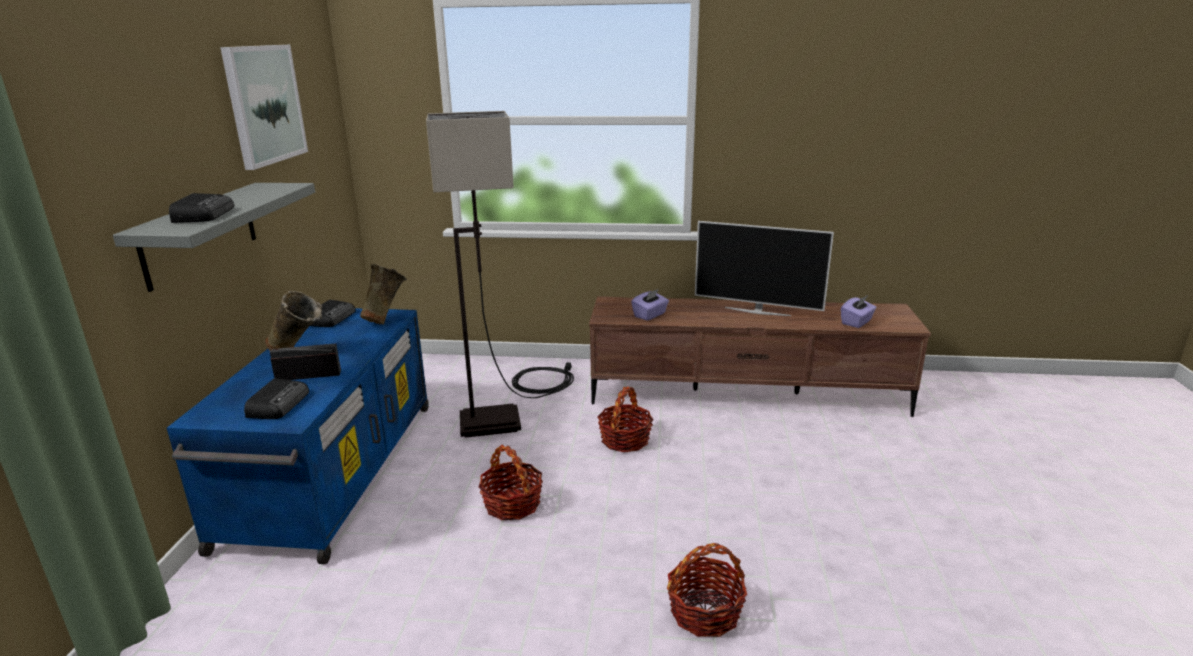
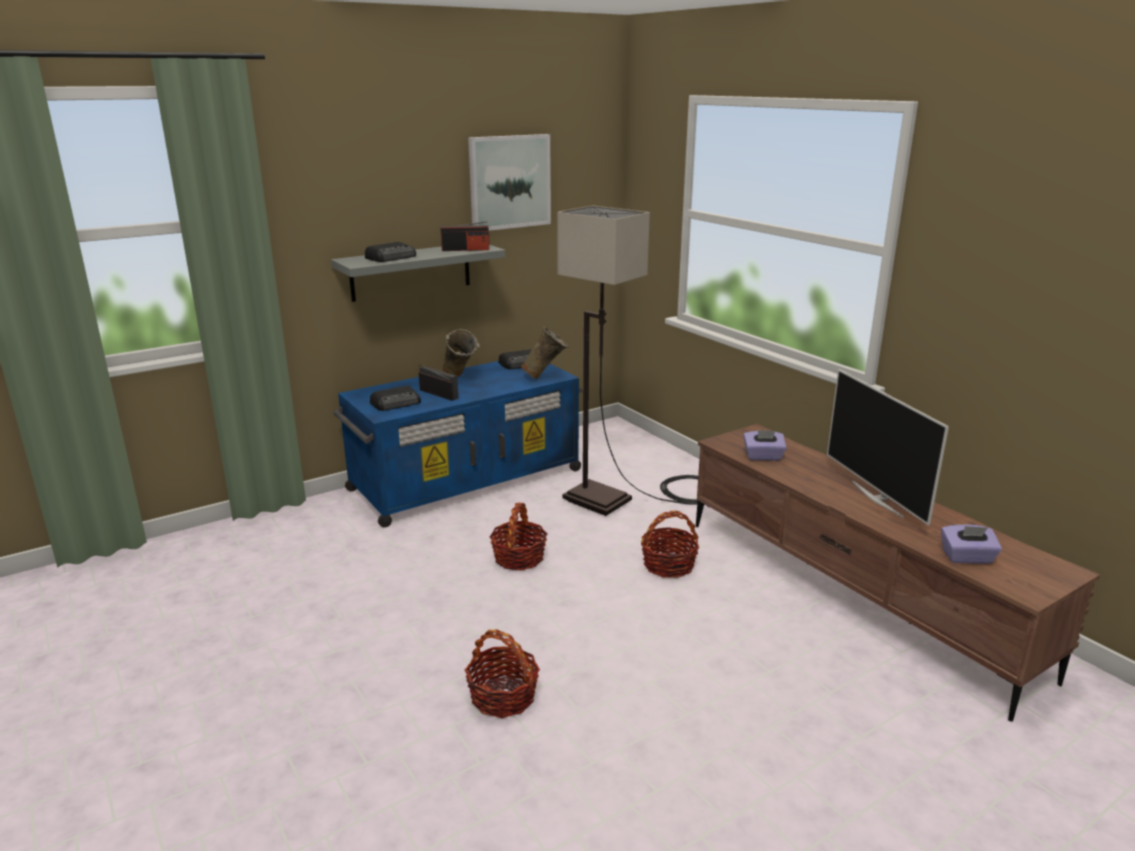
camera: 50 degrees right, 0 degrees up
(269, 191) = (465, 249): none -> radio

